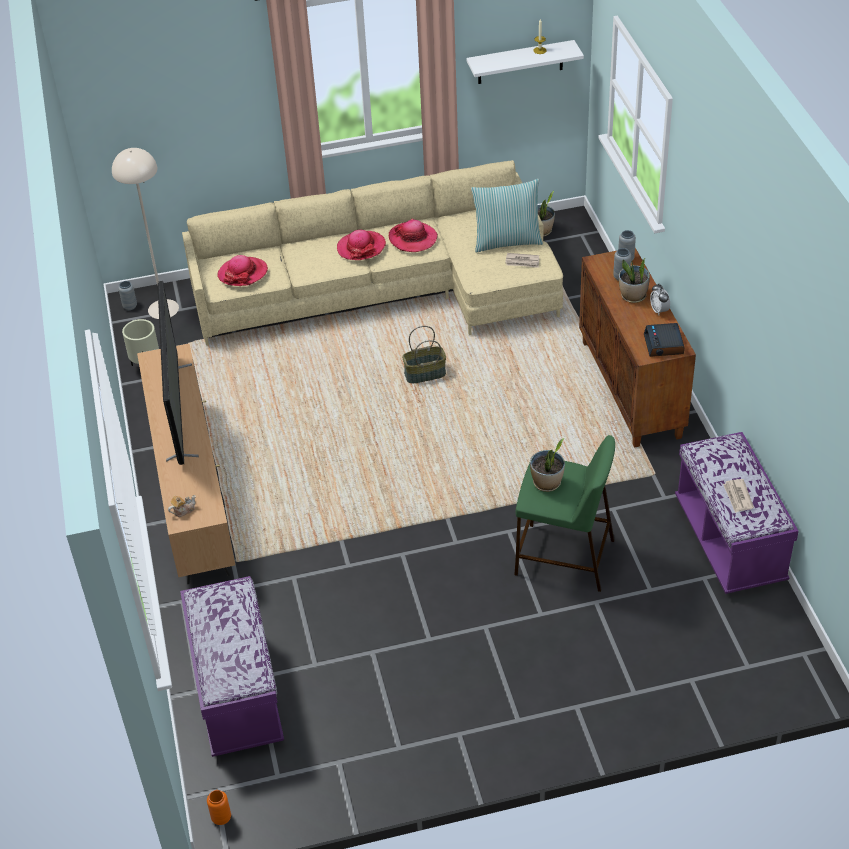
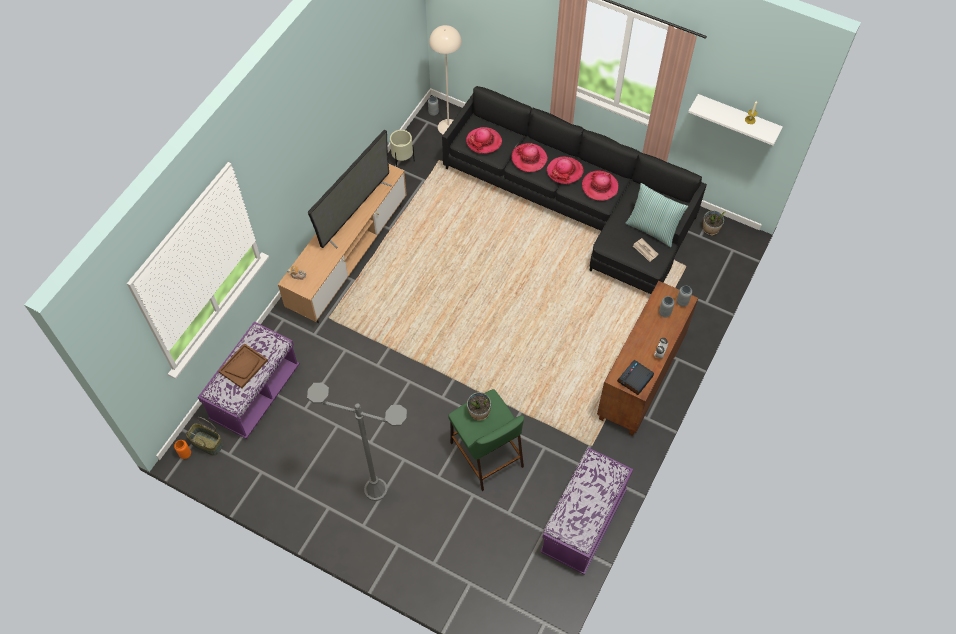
camera: 40 degrees right, 15 degrees up
(224, 637) = (243, 366): none -> brown tray
(310, 259) = (529, 158): none -> hat
(387, 291) = (577, 205): beige sofa -> black sofa
(424, 374) = (538, 278): basket -> basket (206, 444)
(490, 676) = (376, 490): none -> grey floor lamp
(633, 296) = (656, 332): potted plant -> none
(738, 497) = (578, 508): newspaper -> none

